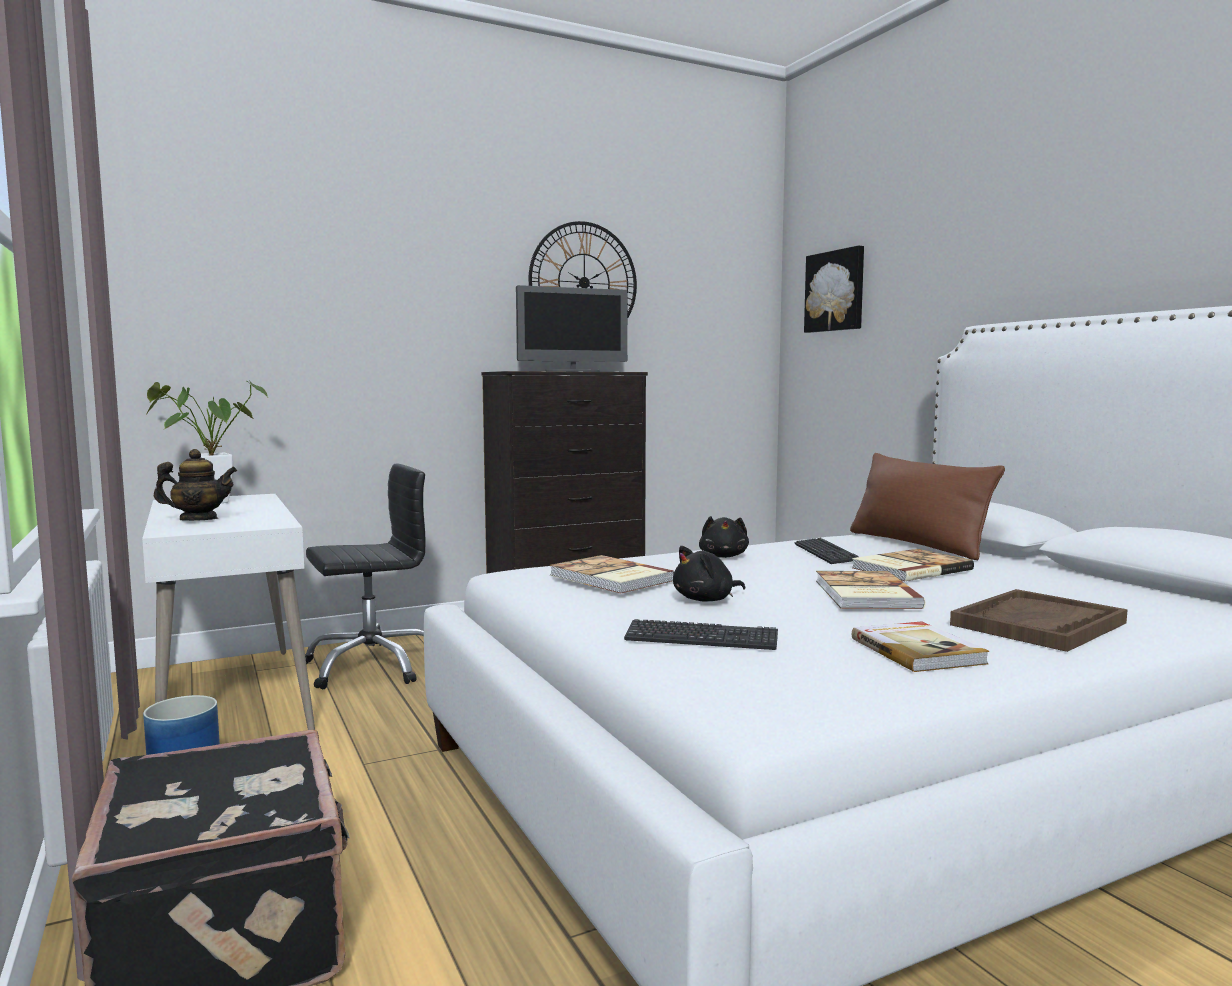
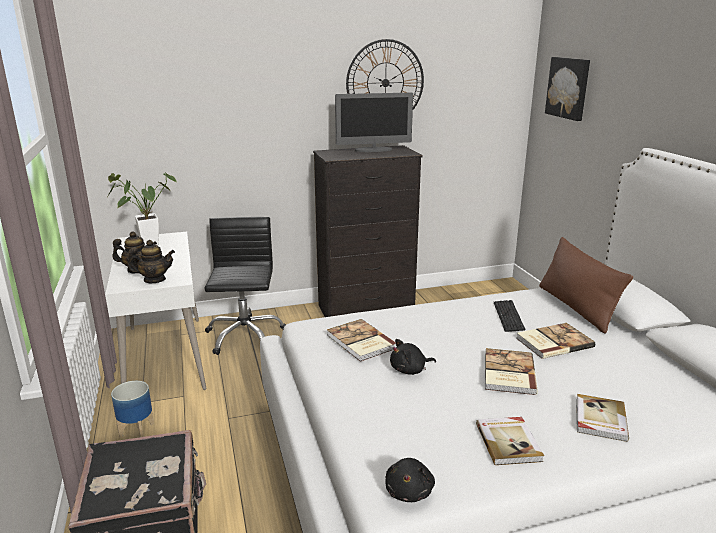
camera: 10 degrees right, 15 degrees up
(232, 525) = (154, 280): none -> teapot
(371, 666) = (244, 336): black office chair -> black office chair turned 75 degrees counterclockwise
(701, 638) = (389, 415): keyboard -> none
(723, 556) = (442, 315): black plush toy -> black plush toy (409, 491)
(1038, 624) = (599, 419): brown tray -> book

